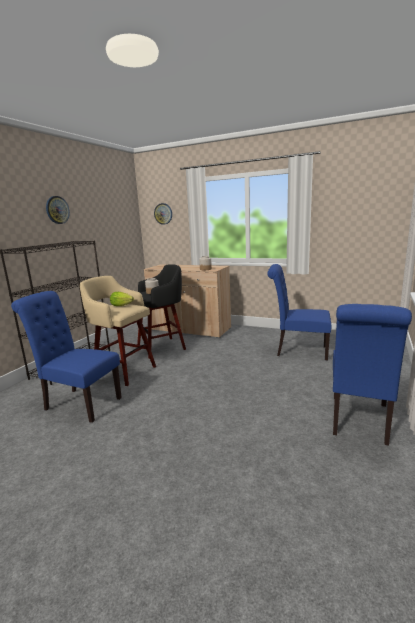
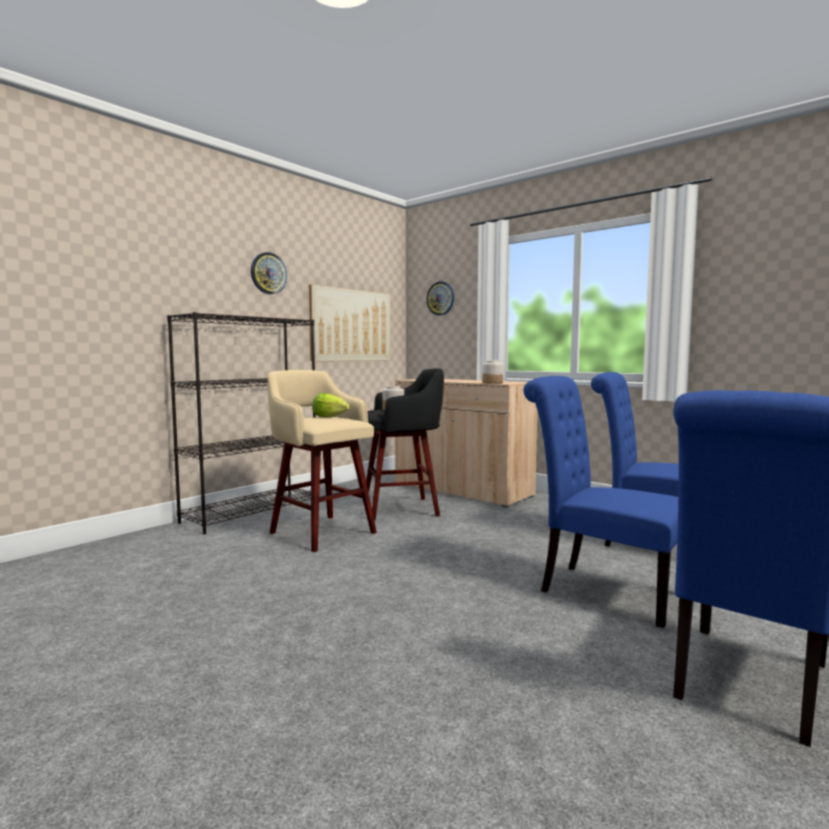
camera: 15 degrees right, 10 degrees down
(79, 403) = (226, 564): blue chair -> blue chair (602, 590)
(111, 236) = (351, 325): none -> picture

